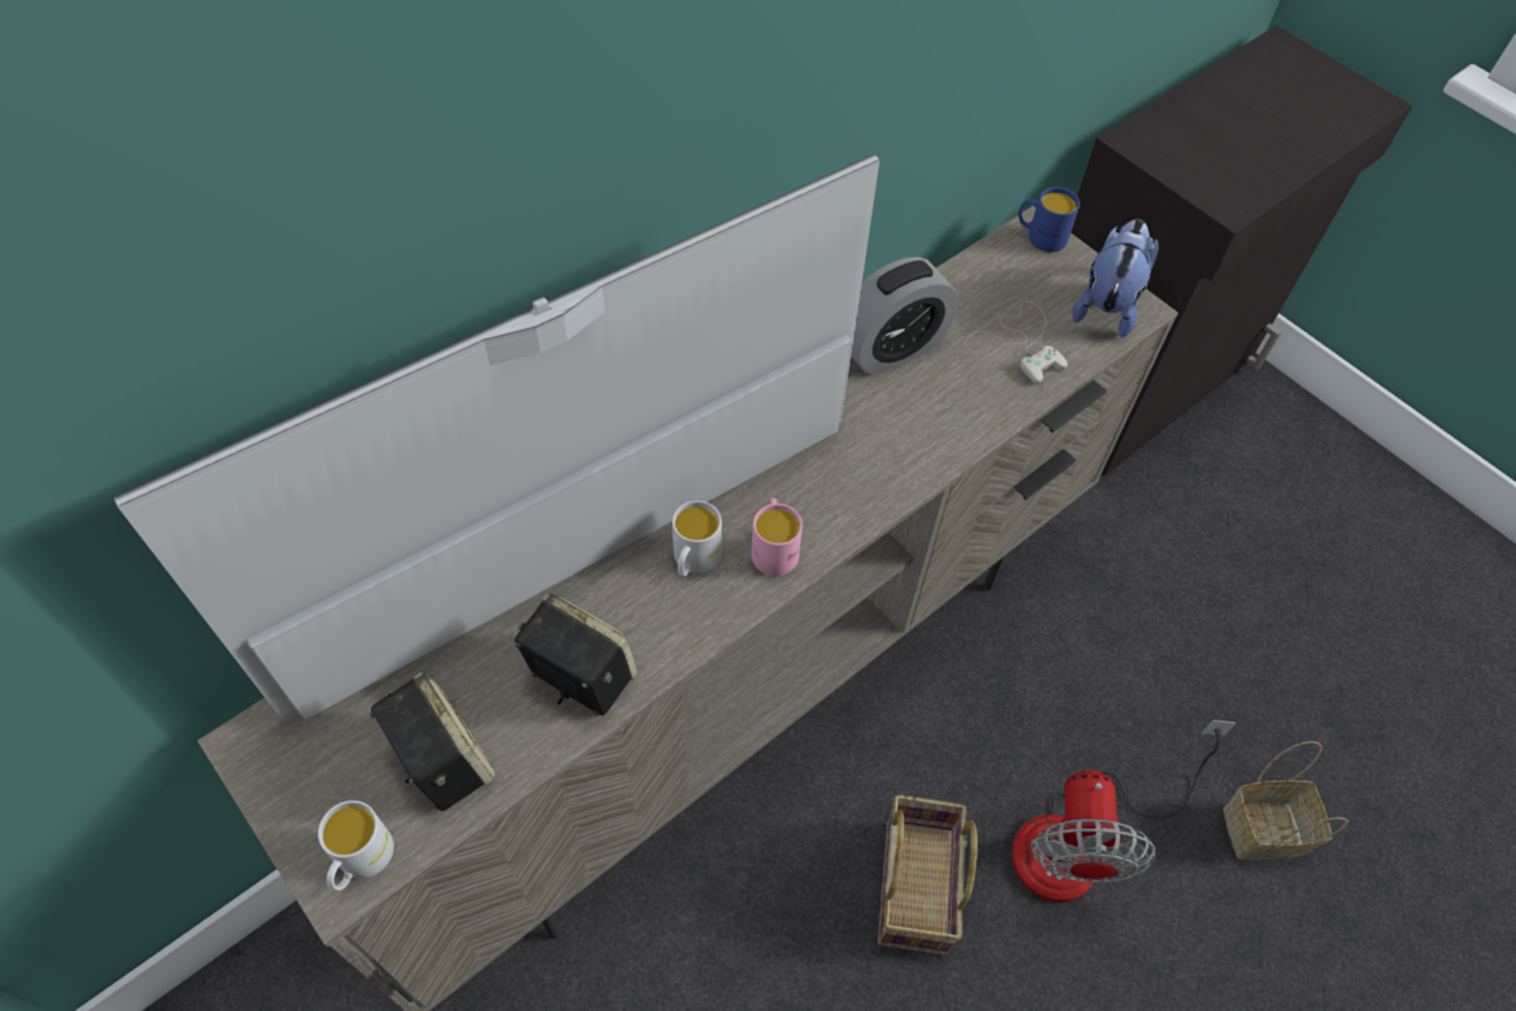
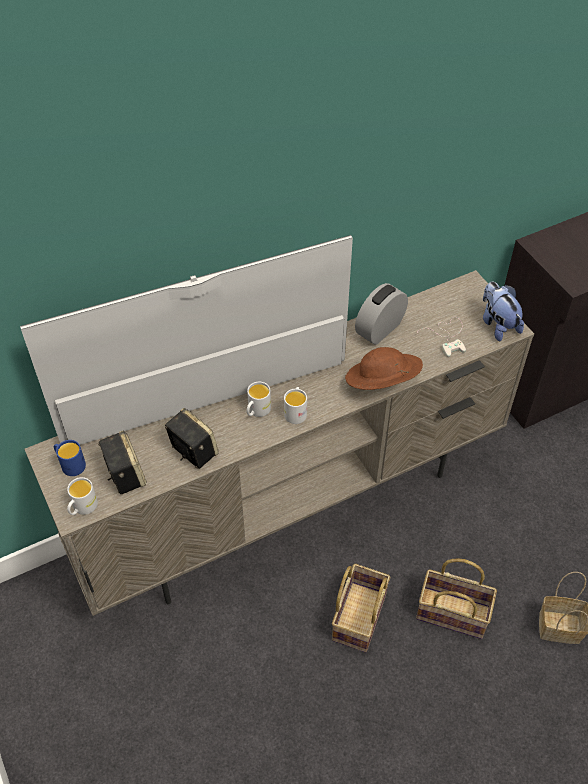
camera: 15 degrees right, 5 degrees down
(774, 548) = (296, 411): pink mug -> white mug
(891, 347) = (380, 329): alarm clock -> alarm clock turned 150 degrees clockwise
(927, 458) = (381, 383): none -> brown hat
(1040, 236) = (473, 286): blue mug -> blue mug (70, 464)
(1080, 841) = (454, 612): fan -> basket
(1107, 304) = (497, 324): plush toy -> plush toy turned 60 degrees counterclockwise

